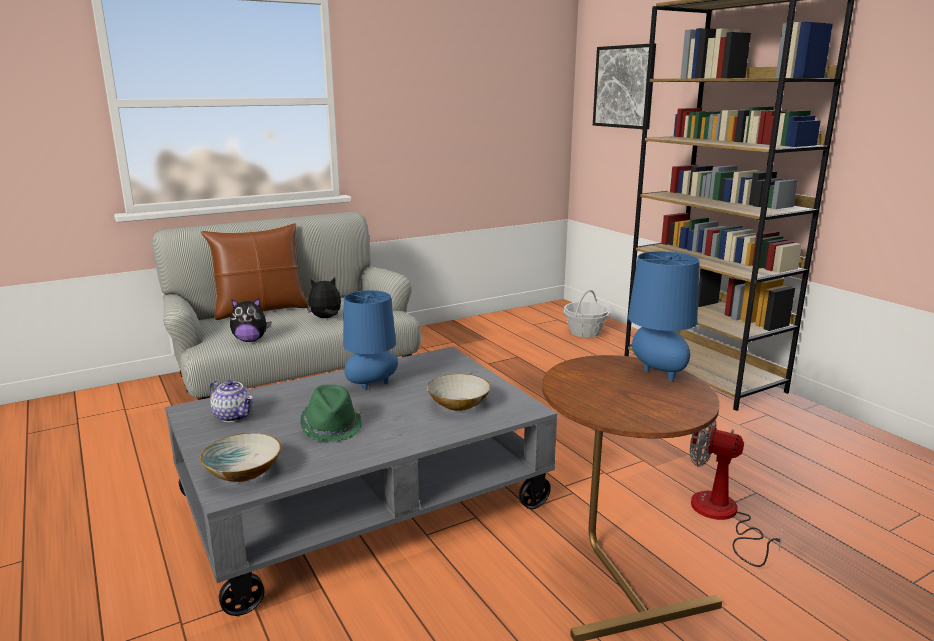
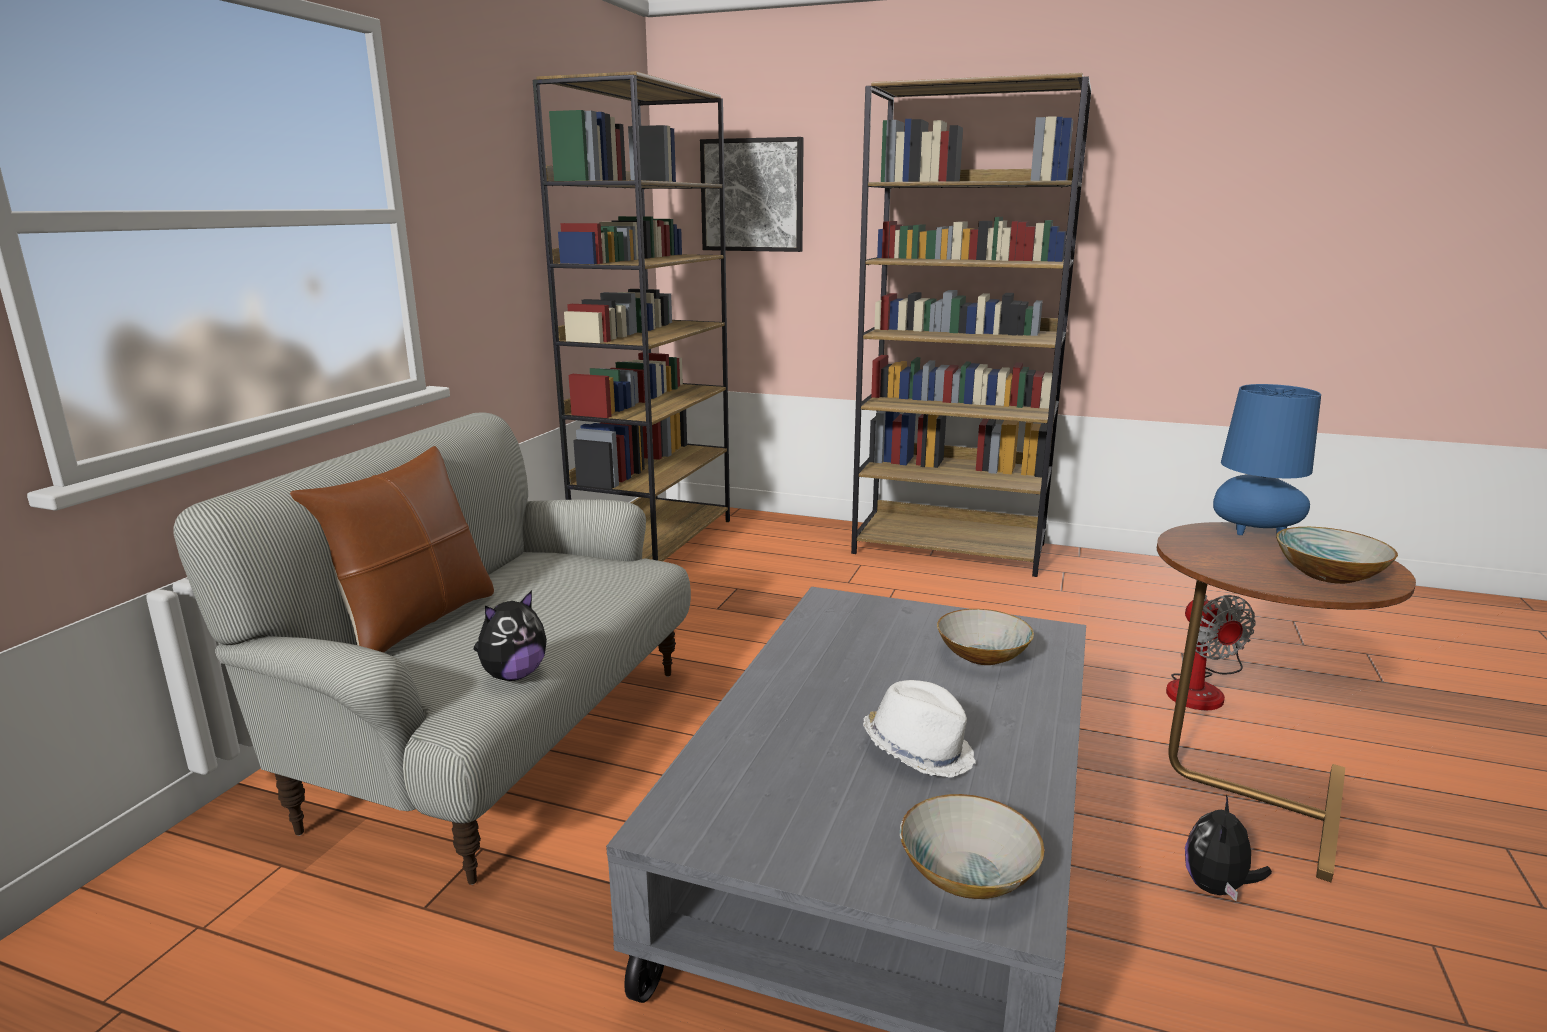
camera: 40 degrees left, 0 degrees up
(234, 416) = (757, 802): teapot -> none
(326, 318) = (564, 601): plush toy -> plush toy (1217, 888)
(332, 426) = (919, 750): green hat -> white hat
(371, 386) = (839, 674): blue table lamp -> none
(515, 320) = (655, 542): none -> brown bookcase
(585, 332) = (761, 535): basket -> none
(628, 406) = (1328, 574): none -> bowl
(722, 517) = (1201, 688): fan -> fan turned 90 degrees counterclockwise

